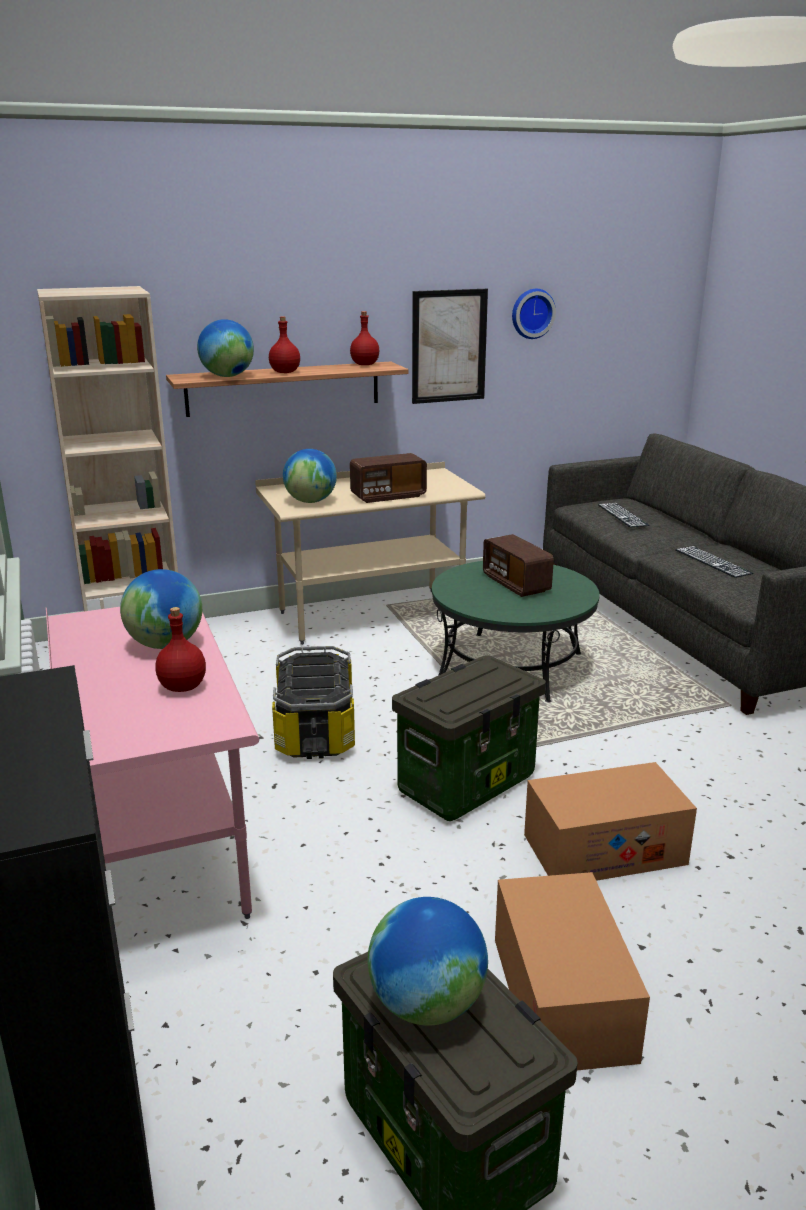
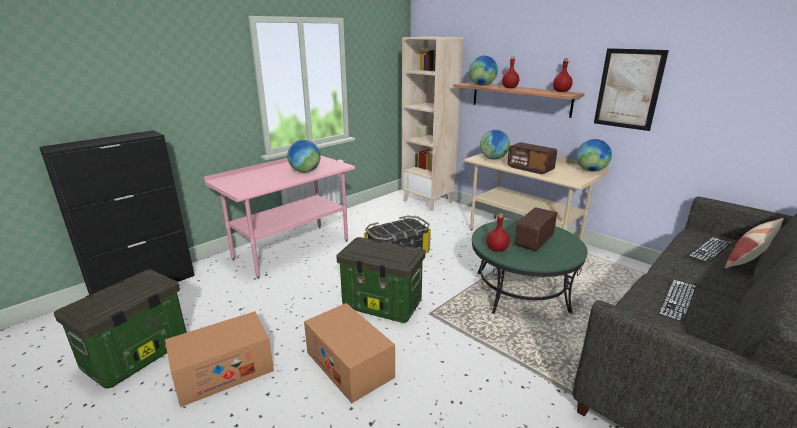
camera: 65 degrees right, 0 degrees up
(183, 686) = (270, 181): red bottle -> red bottle (497, 249)
(427, 1005) = (122, 290): globe -> globe (590, 170)
(531, 313) = (709, 72): wall clock -> none
(645, 510) = (749, 258): none -> pillow

